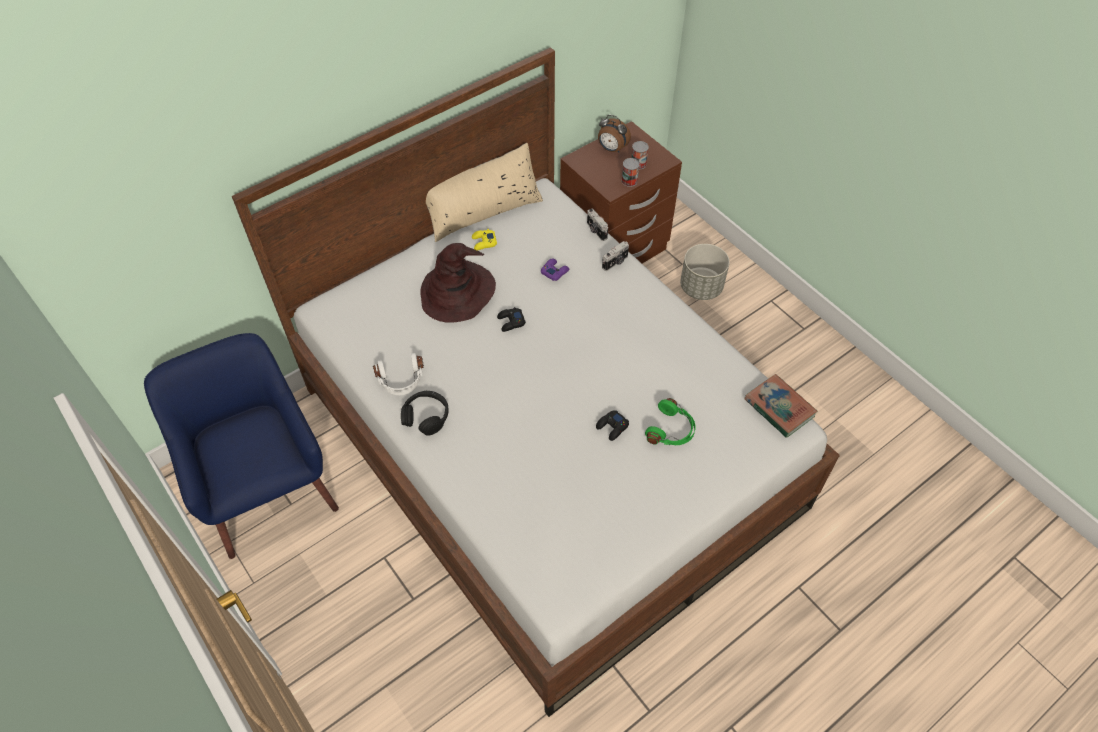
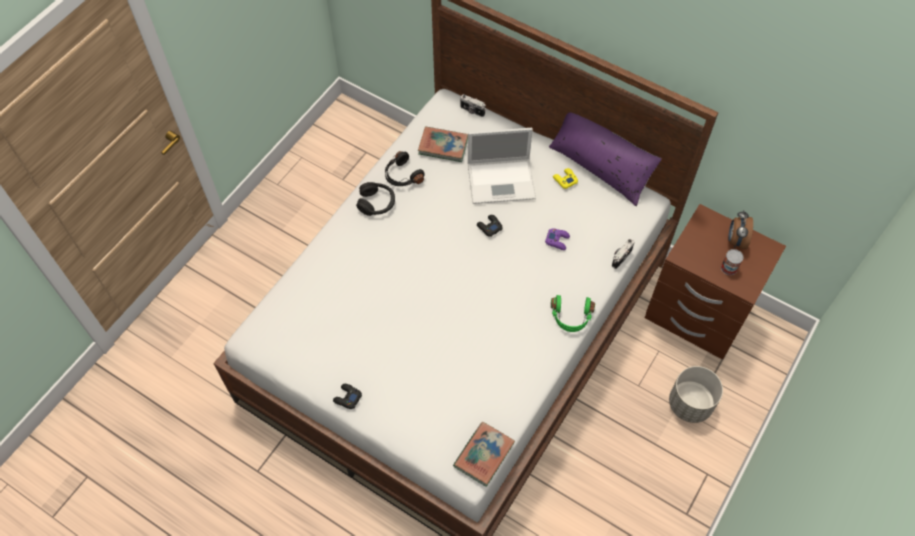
camera: 70 degrees right, 5 degrees up
(267, 488) = (349, 160): blue armchair -> none
(382, 330) = (443, 146): none -> book
(401, 381) = (402, 176): white headphones -> black headphones
(457, 292) = (502, 180): brown hat -> laptop
(483, 211) = (599, 167): beige pillow -> purple pillow
(612, 427) = (414, 330): black game controller -> black game controller (347, 398)
(615, 262) = (591, 283): camera -> camera (472, 111)
(629, 181) = (701, 267): can -> none
(671, 430) = (428, 374): green headphones -> green headphones (571, 317)

